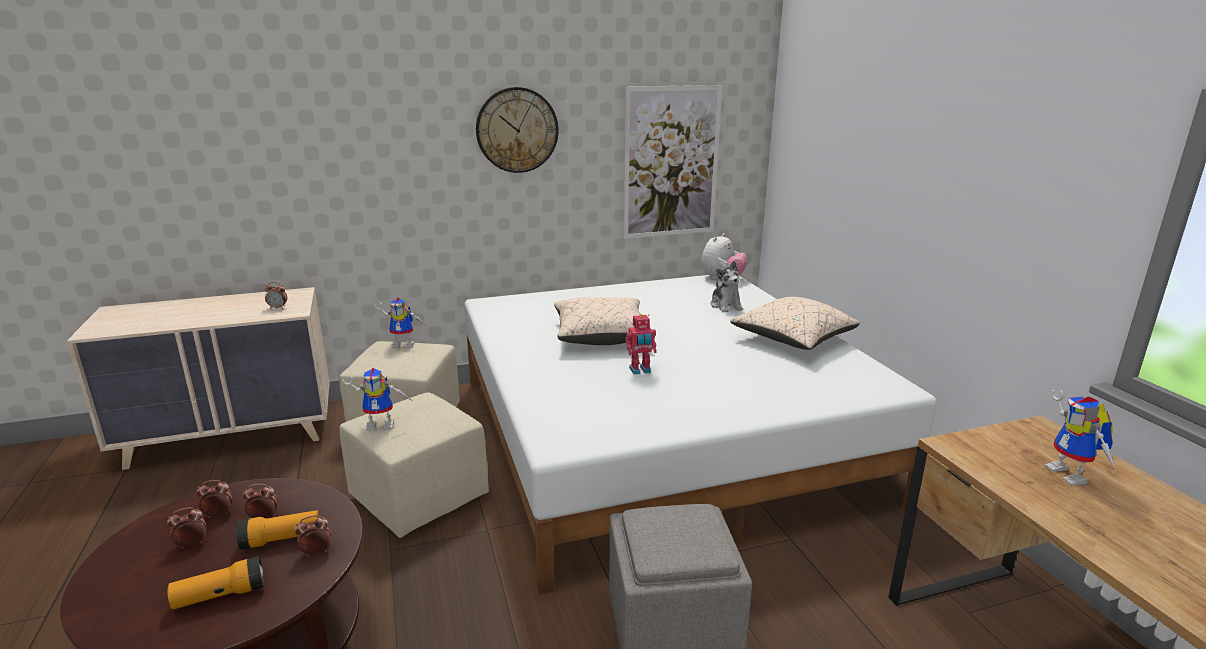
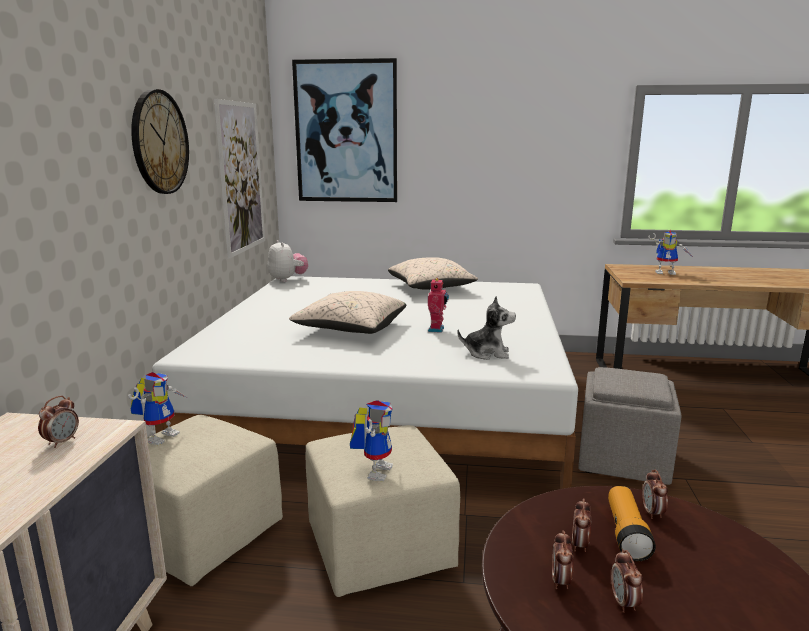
camera: 65 degrees left, 5 degrees down
(220, 596) = (726, 576): flashlight -> none
(726, 306) = (346, 289): plush toy -> plush toy (487, 353)
(820, 123) = (346, 132): none -> picture

